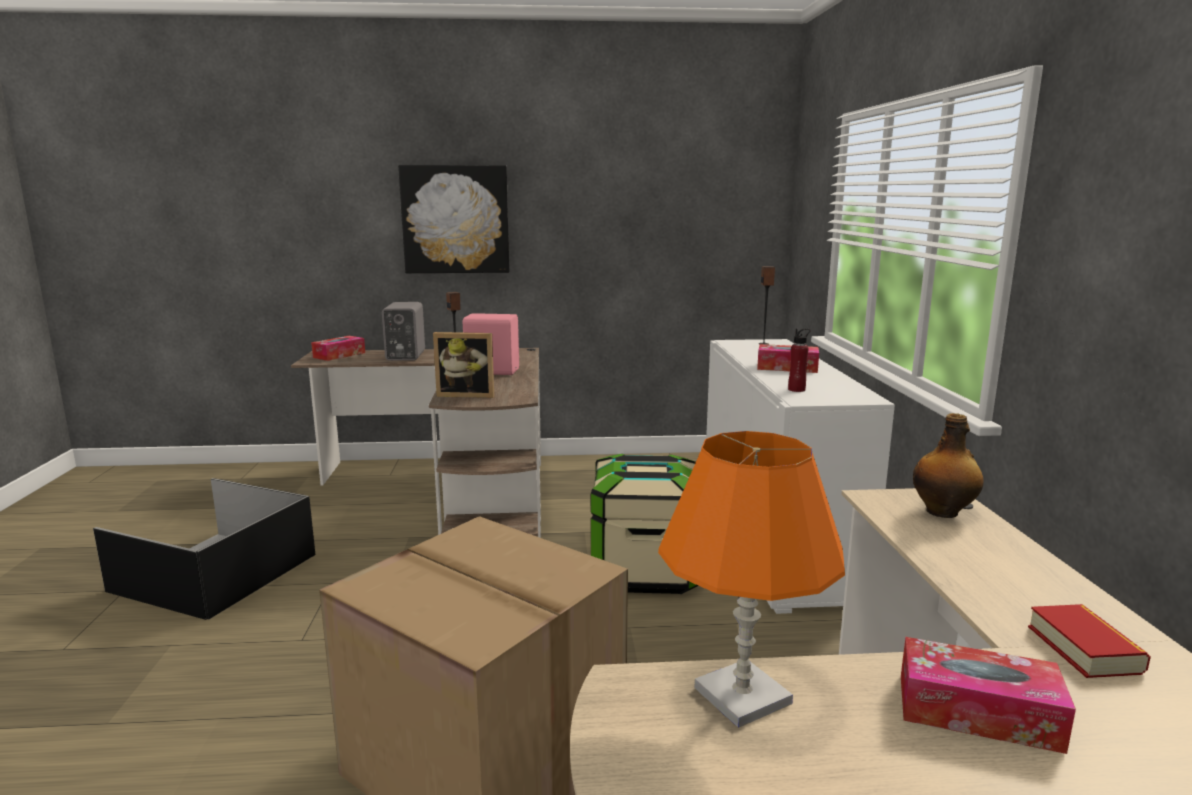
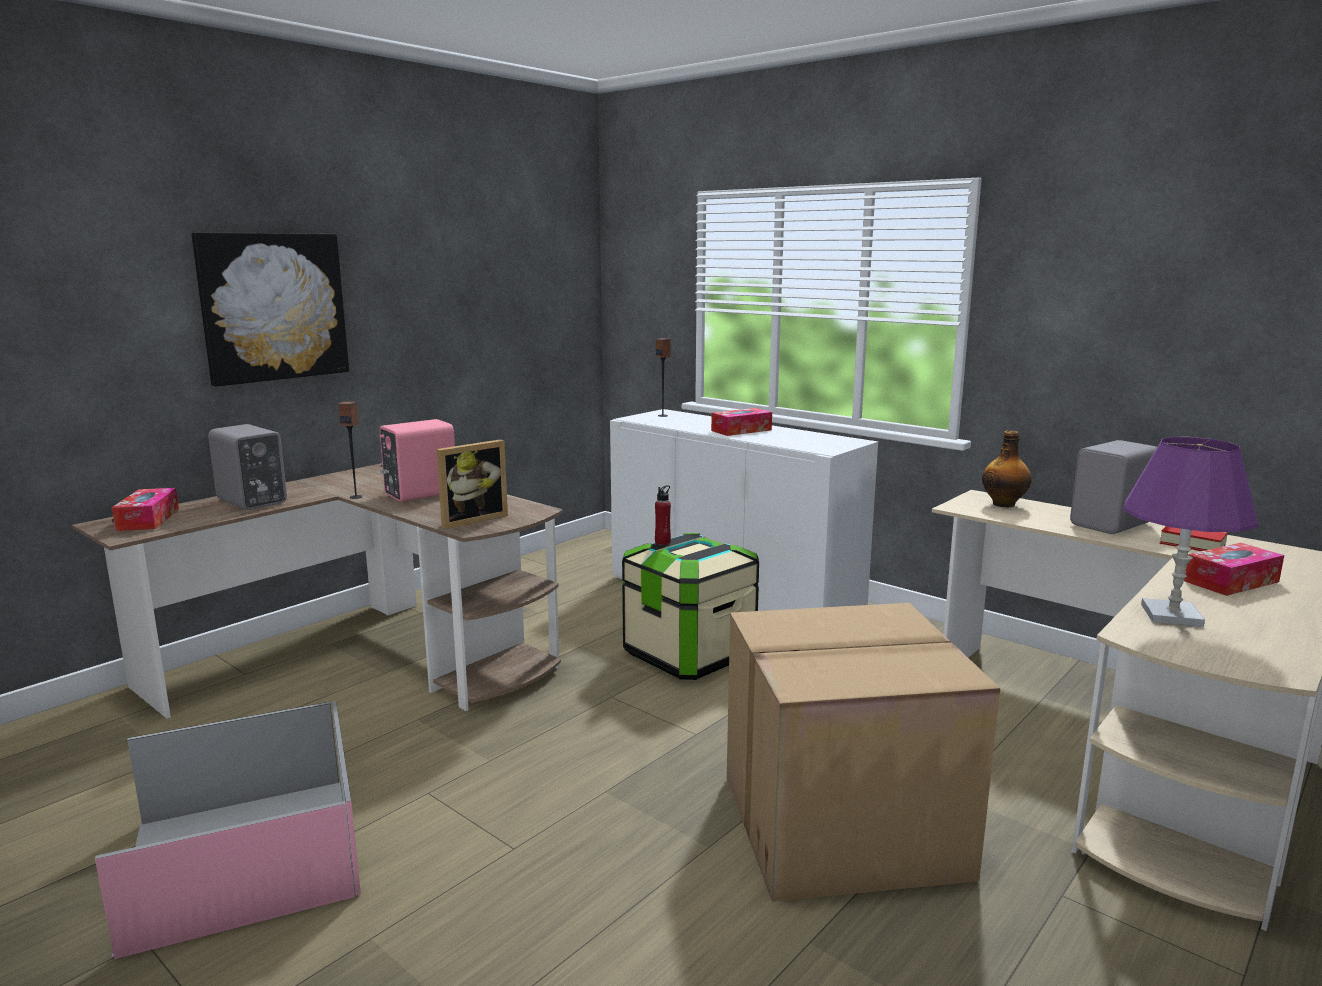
camera: 45 degrees left, 0 degrees up
(217, 571) = (244, 855): black storage box -> pink storage box
(742, 696) = (1172, 615): orange table lamp -> purple table lamp
(796, 389) = (800, 444): red bottle -> red bottle (662, 542)
(1030, 582) = (1112, 524): none -> grey speaker

